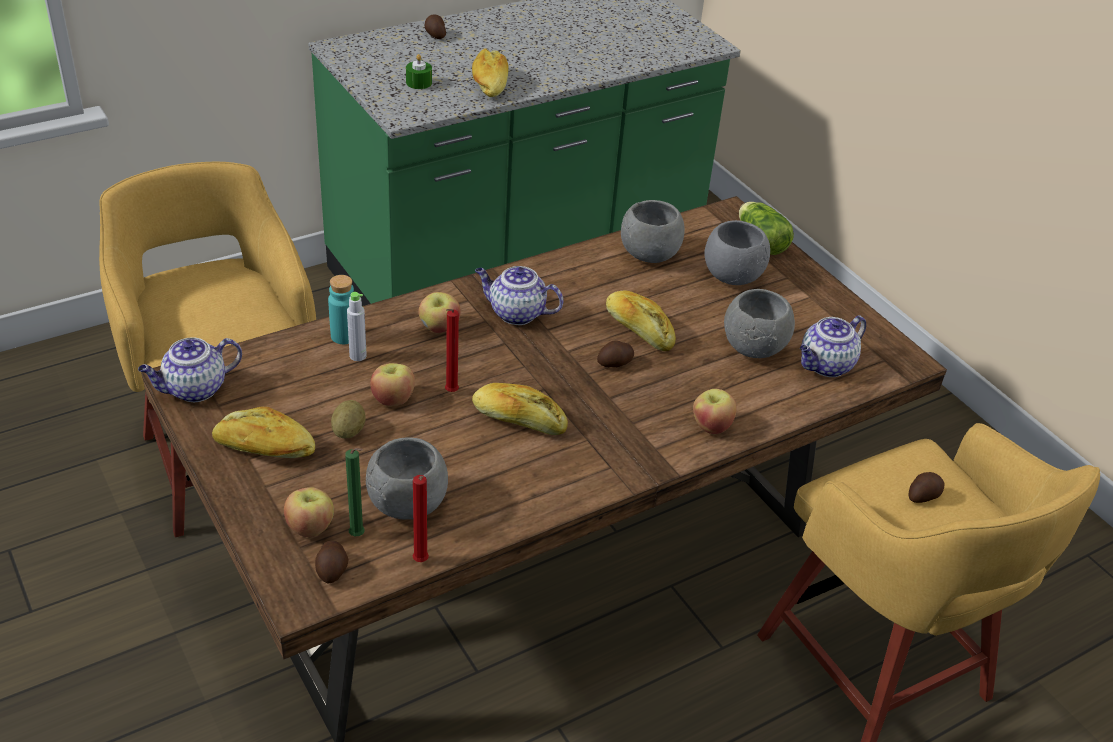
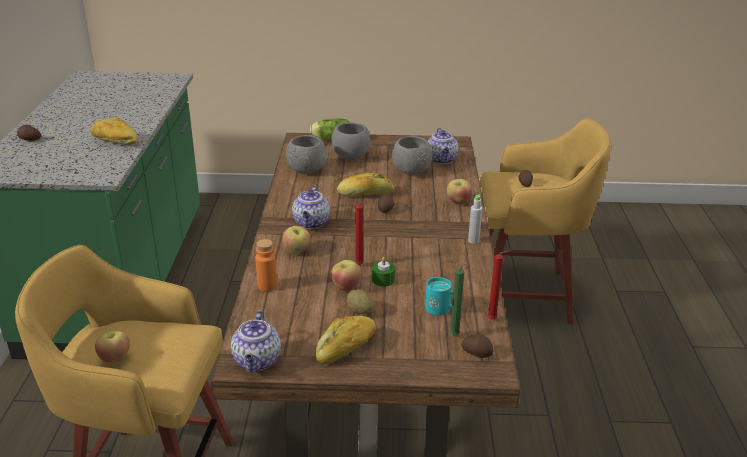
camera: 55 degrees left, 10 degrees down
(310, 527) = (434, 350): apple -> apple (115, 357)
(344, 336) = (267, 286): turquoise bottle -> orange bottle
(358, 356) = (292, 286): grey bottle -> grey bottle (473, 241)
(408, 504) = (443, 309): grey bowl -> turquoise mug
(419, 82) = (76, 160): green candle -> green candle (383, 280)
(516, 313) = (311, 223): teapot -> teapot turned 45 degrees counterclockwise
(518, 420) = (404, 252): bread -> none

